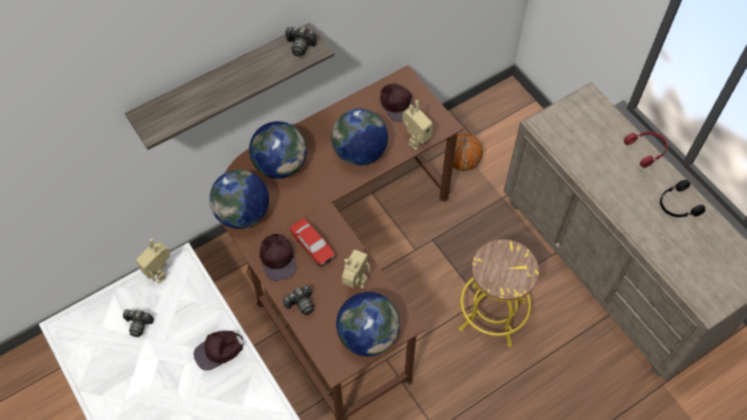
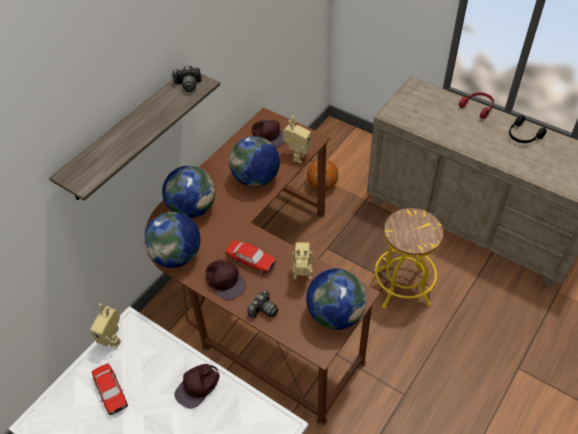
camera: 20 degrees left, 10 degrees down
(139, 324) = (111, 392): camera -> toy car

